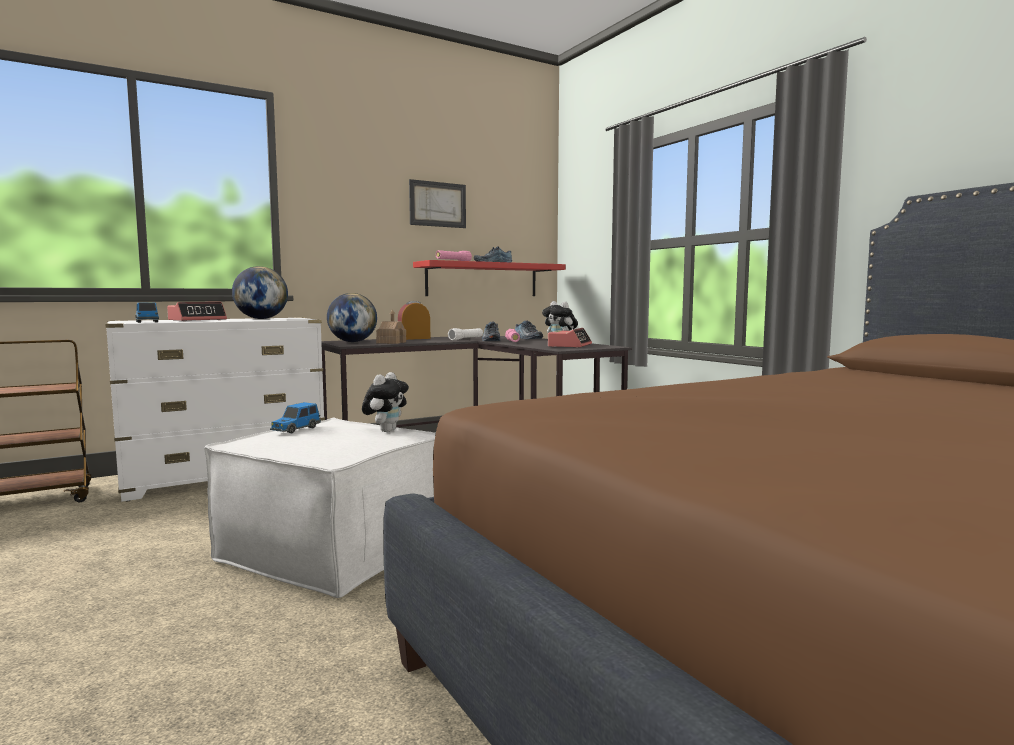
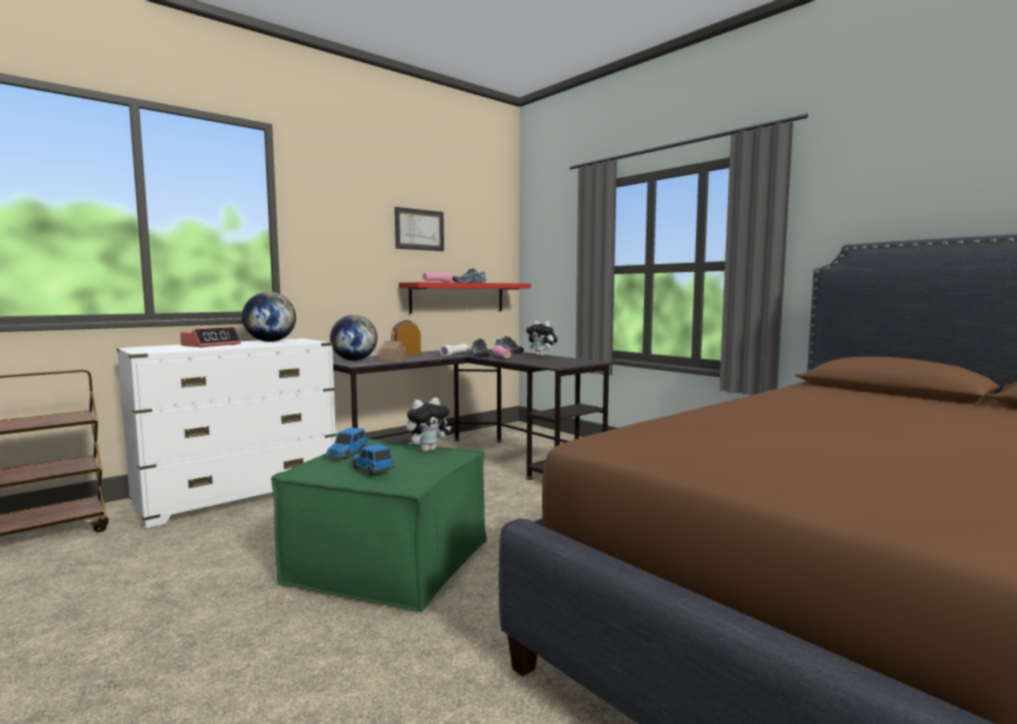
camera: 10 degrees left, 0 degrees up
(147, 322) = (166, 350): toy car -> toy car (371, 469)
(336, 547) = (389, 561): white ottoman -> green ottoman
(386, 430) = (428, 450): plush toy -> plush toy turned 45 degrees clockwise
(569, 345) = (558, 361): alarm clock -> none

